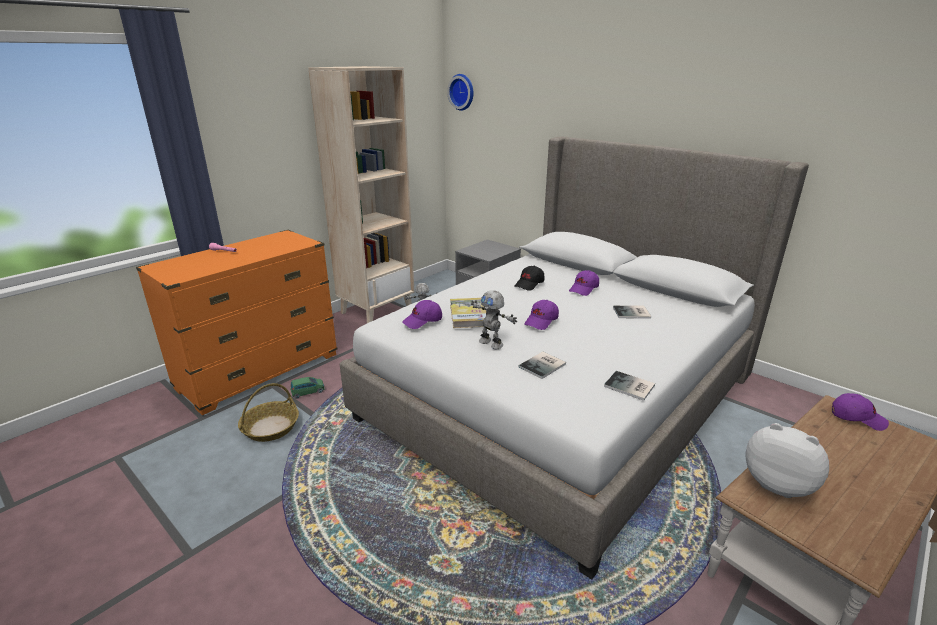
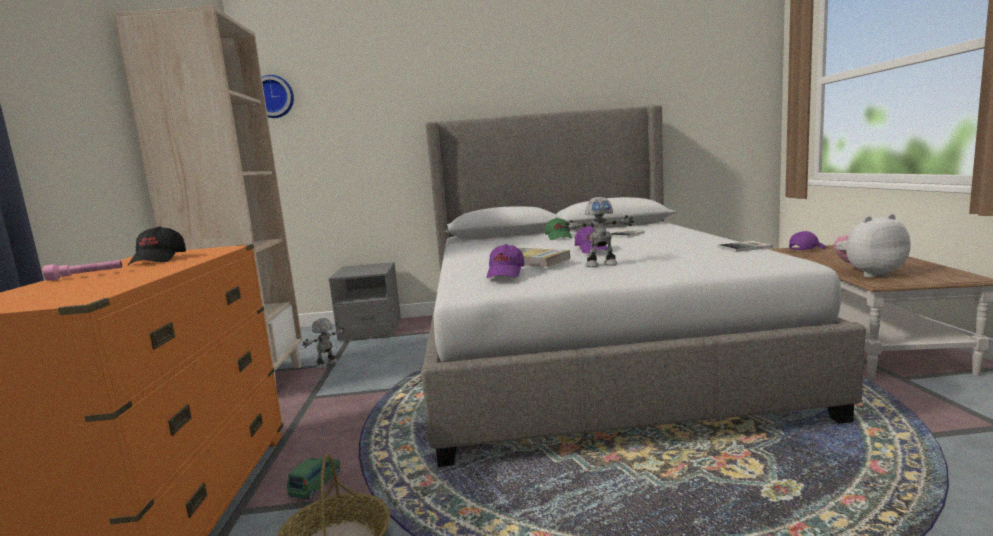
camera: 45 degrees left, 15 degrees down
(529, 284) = (512, 245): black cap -> black cap (159, 260)
(544, 366) = (674, 258): book -> none
(584, 289) = (559, 237): purple cap -> green cap

